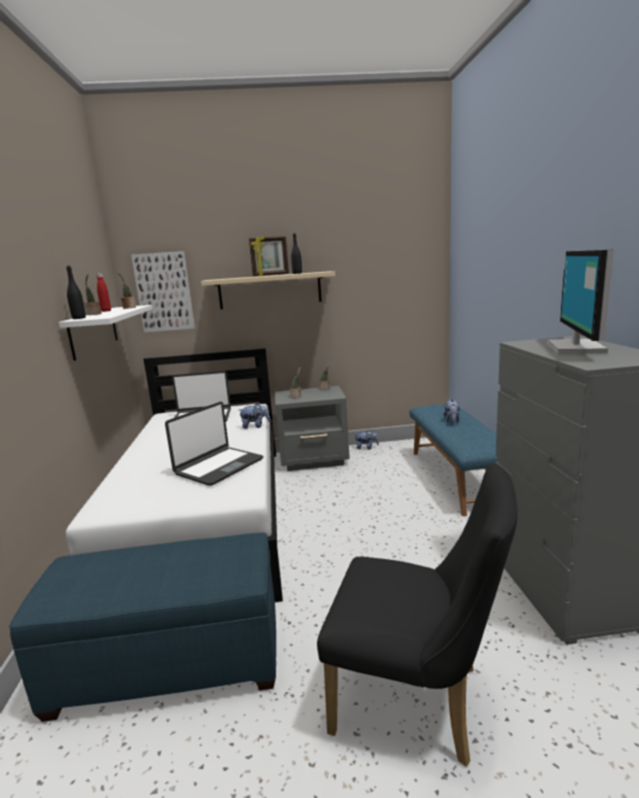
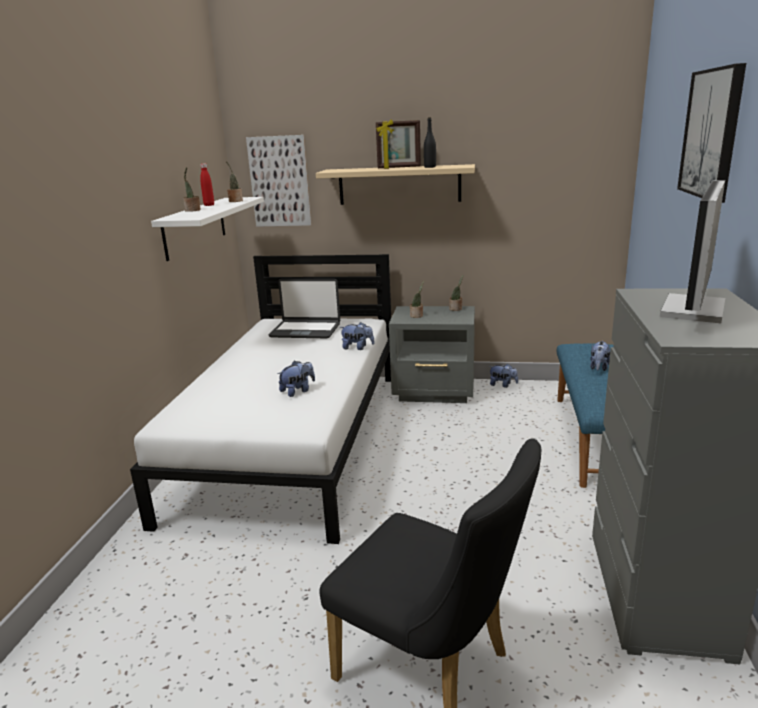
camera: 15 degrees right, 5 degrees up
(79, 318) = (173, 216): black bottle -> none
(171, 662) = (214, 580): blue ottoman -> none
(218, 466) = (298, 391): laptop -> plush toy
(535, 227) = (712, 133): none -> picture

